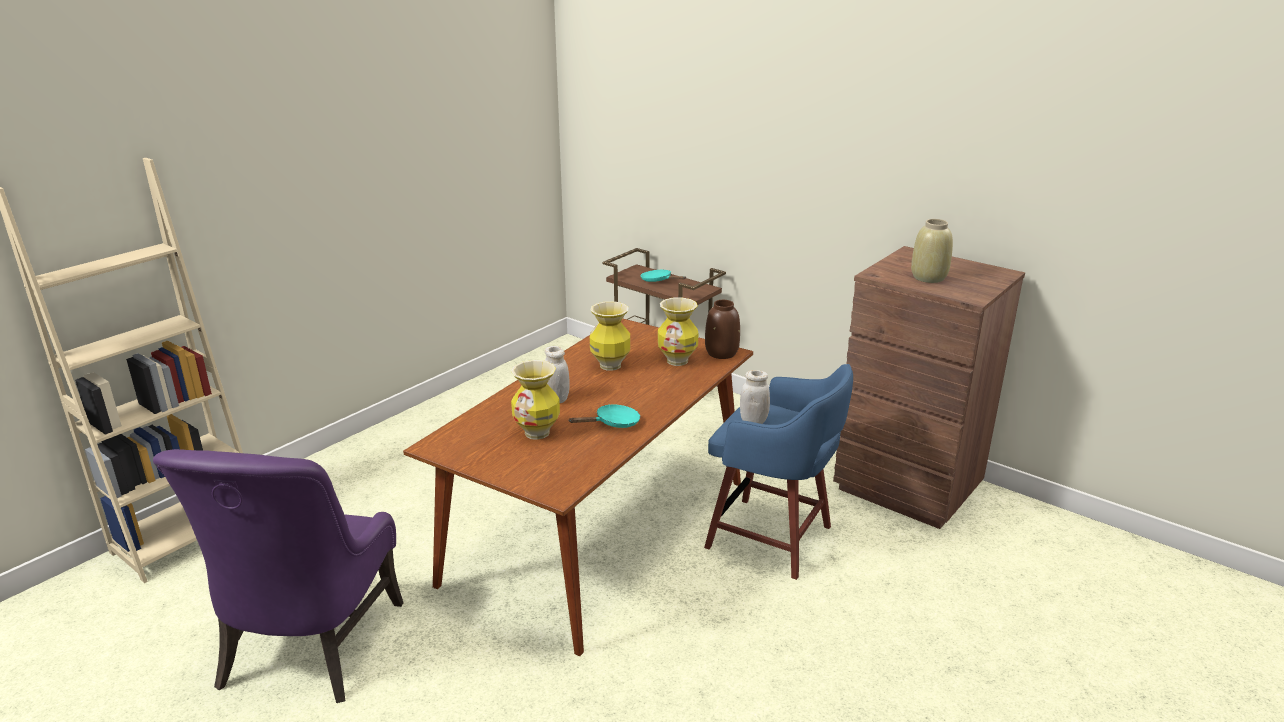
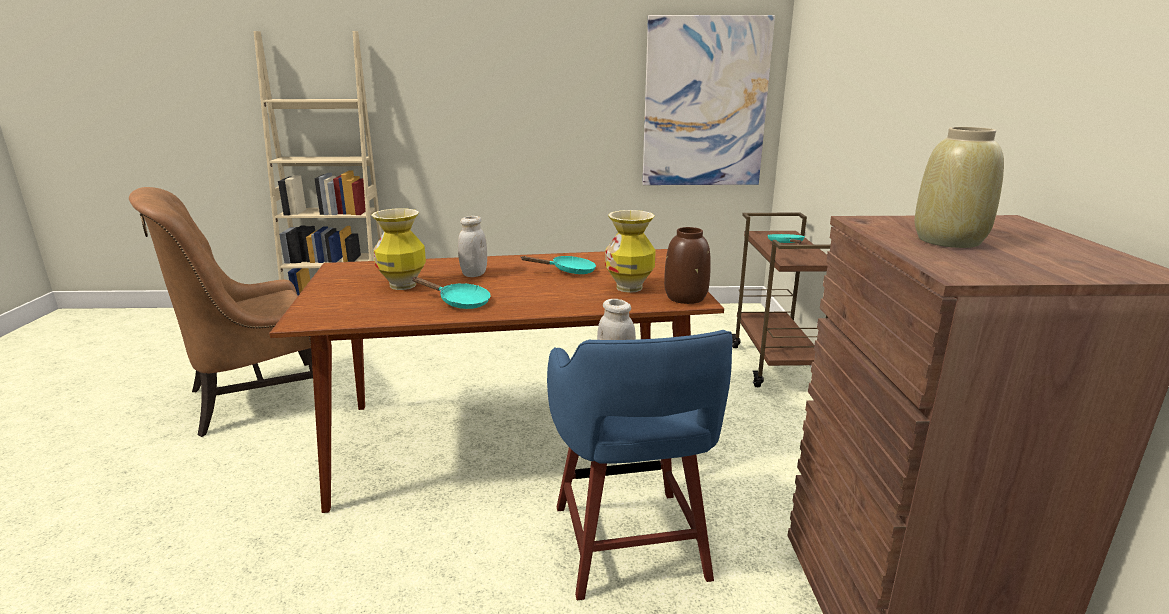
camera: 50 degrees right, 5 degrees down
(310, 645) = (257, 397): purple chair -> brown chair
(505, 159) = (705, 103): none -> picture
(610, 366) = (569, 271): vase -> turquoise frying pan

